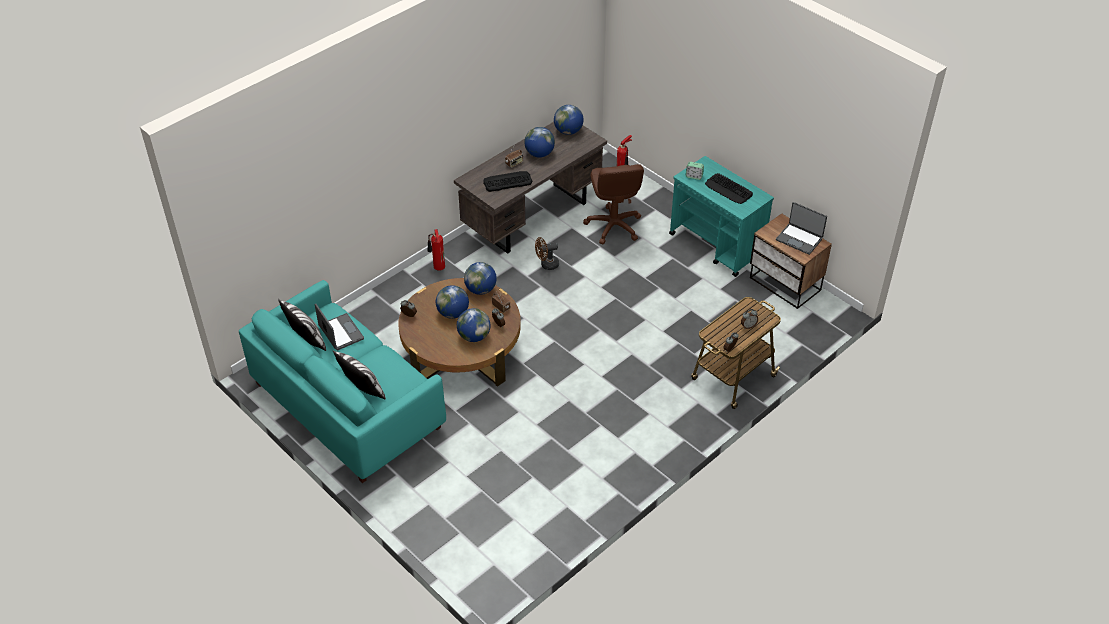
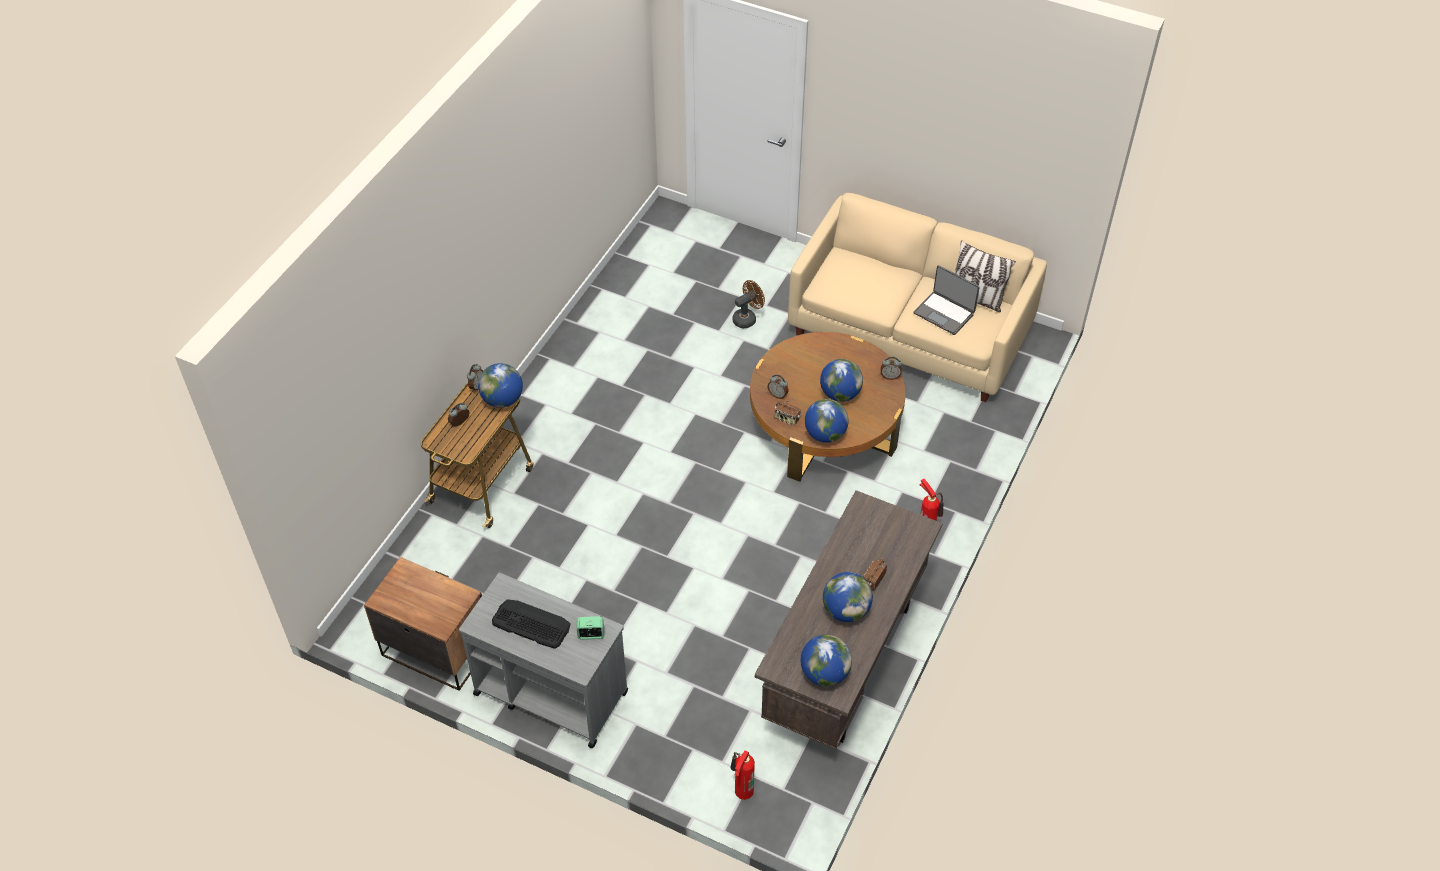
camera: 160 degrees right, 5 degrees up
(347, 405) = (911, 330): turquoise sofa -> beige sofa
(363, 390) = (874, 264): pillow -> none
(474, 336) = (798, 372): globe -> globe (502, 399)
(507, 181) = (864, 542): keyboard -> none
(546, 265) = (783, 581): brown fan -> brown fan (747, 318)
(613, 226) = (717, 681): brown office chair -> none
(717, 245) = (550, 692): turquoise cart -> grey cart
(799, 239) = (412, 598): laptop -> none

